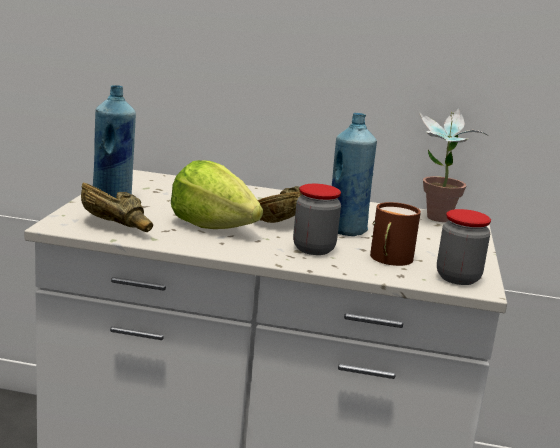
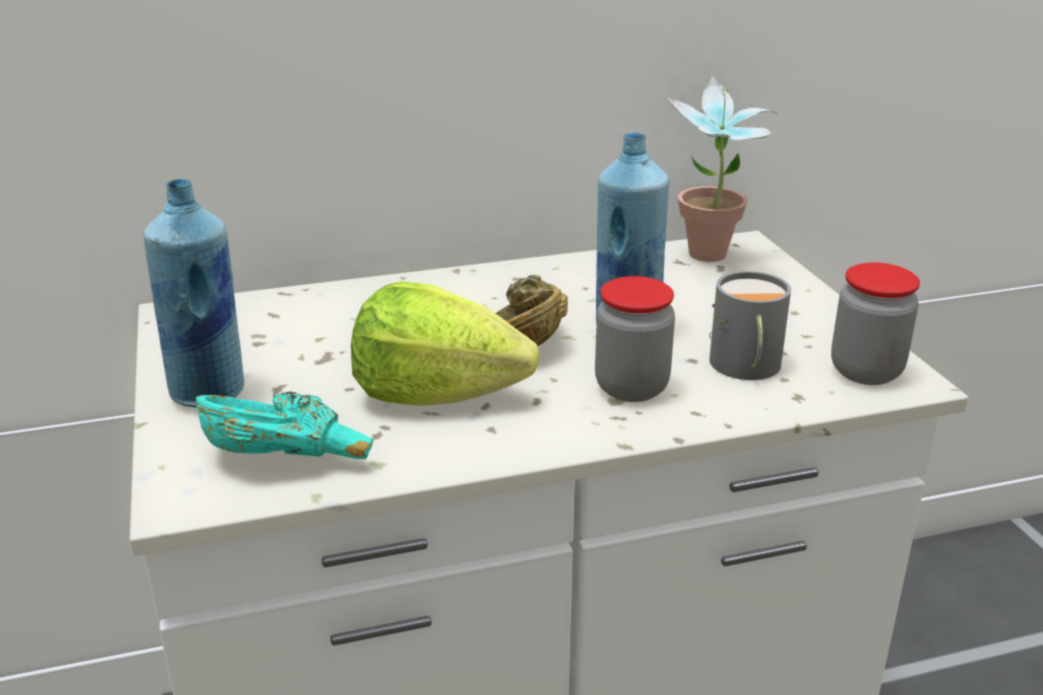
camera: 25 degrees left, 10 degrees up
(120, 225) = (290, 454): brown bowl -> turquoise bowl
(389, 258) = (745, 366): brown mug -> grey mug

